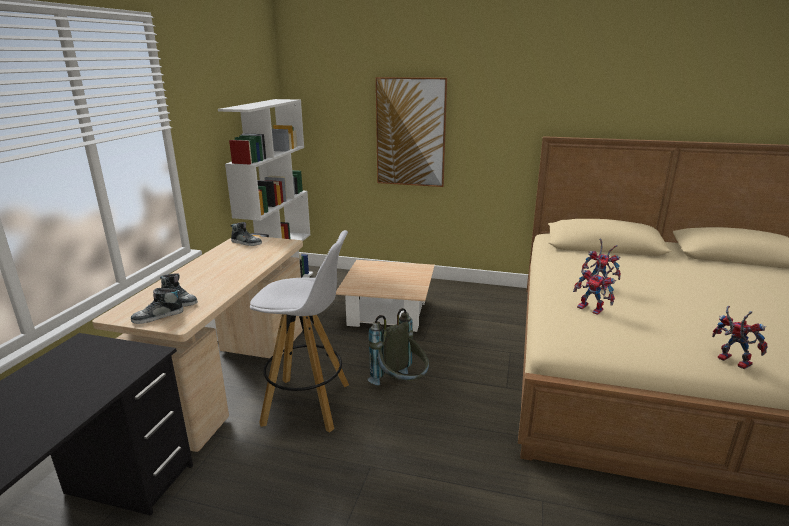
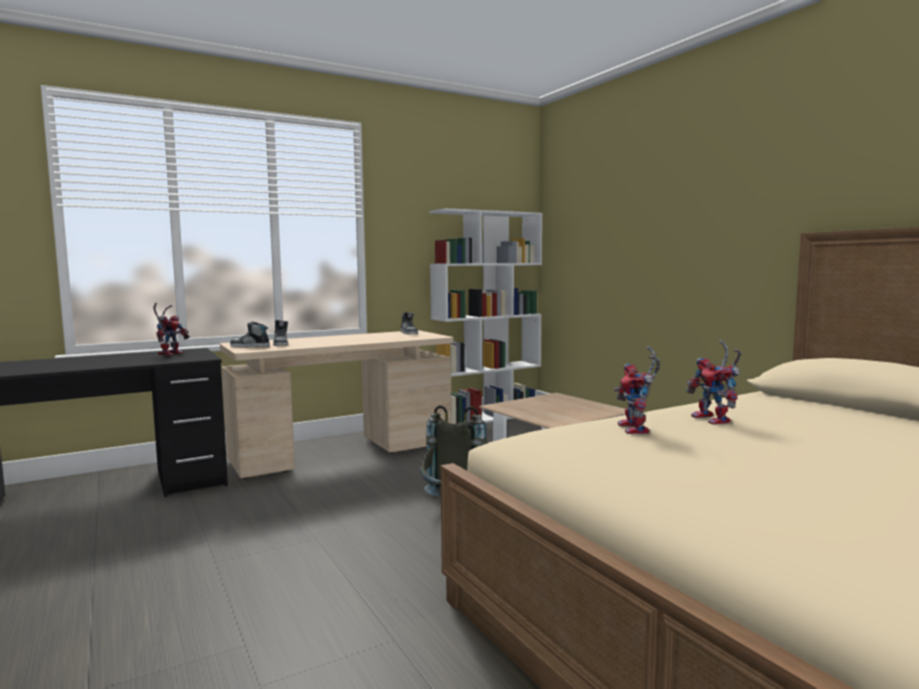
camera: 45 degrees right, 15 degrees down
(308, 404) = (357, 486): white stool -> none
(410, 132) = (647, 243): picture -> none
(730, 360) = (706, 511): toy robot -> toy robot (170, 354)

